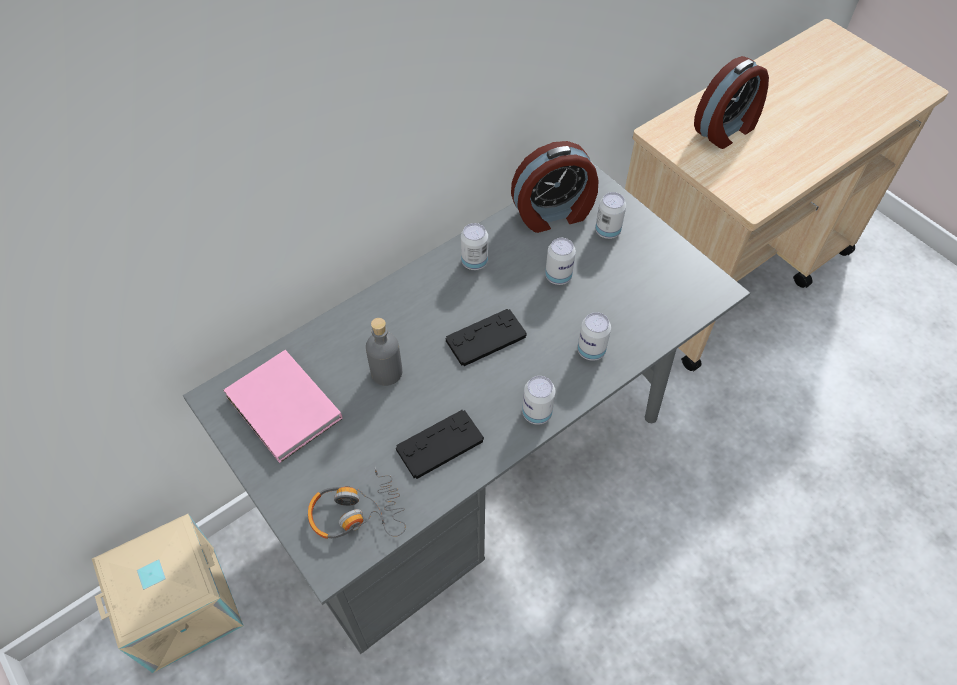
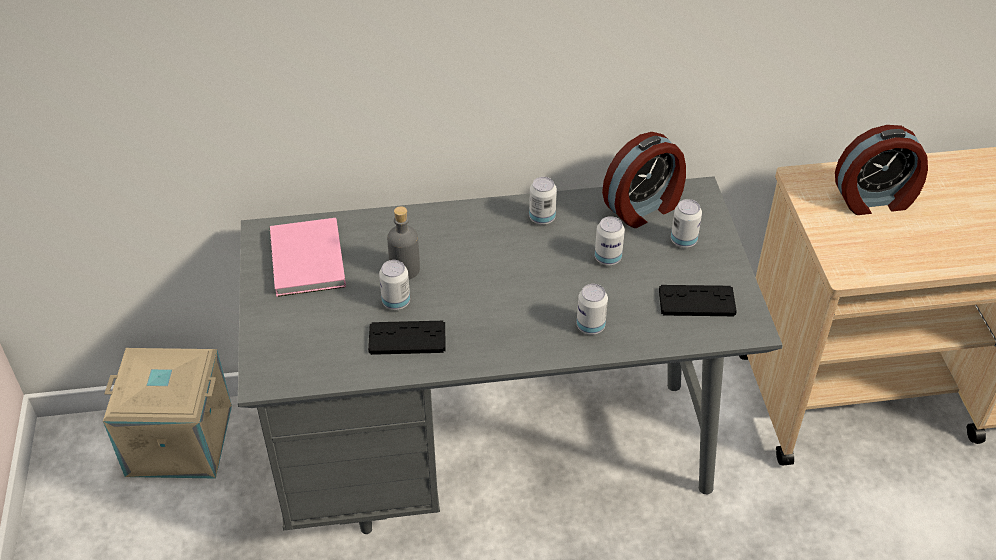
camera: 30 degrees right, 10 degrees down
(357, 513) = (307, 356): headphones -> none
(486, 338) = (506, 279): black game controller -> black game controller (696, 302)
(537, 413) = (505, 352): can -> can (396, 302)
(553, 214) = (643, 208): alarm clock -> alarm clock turned 45 degrees counterclockwise

